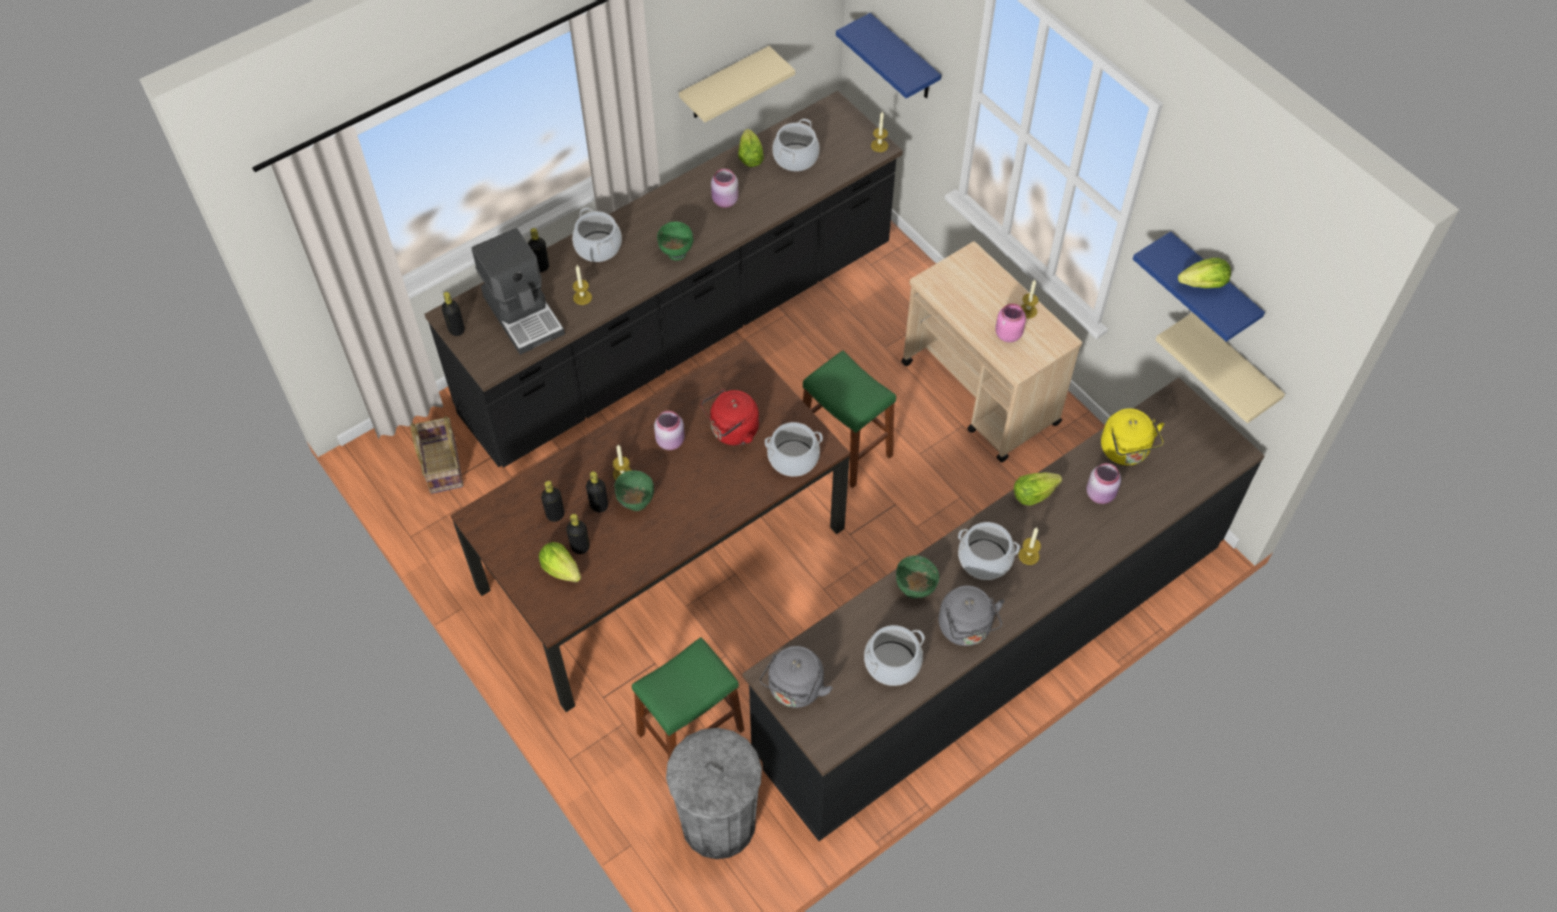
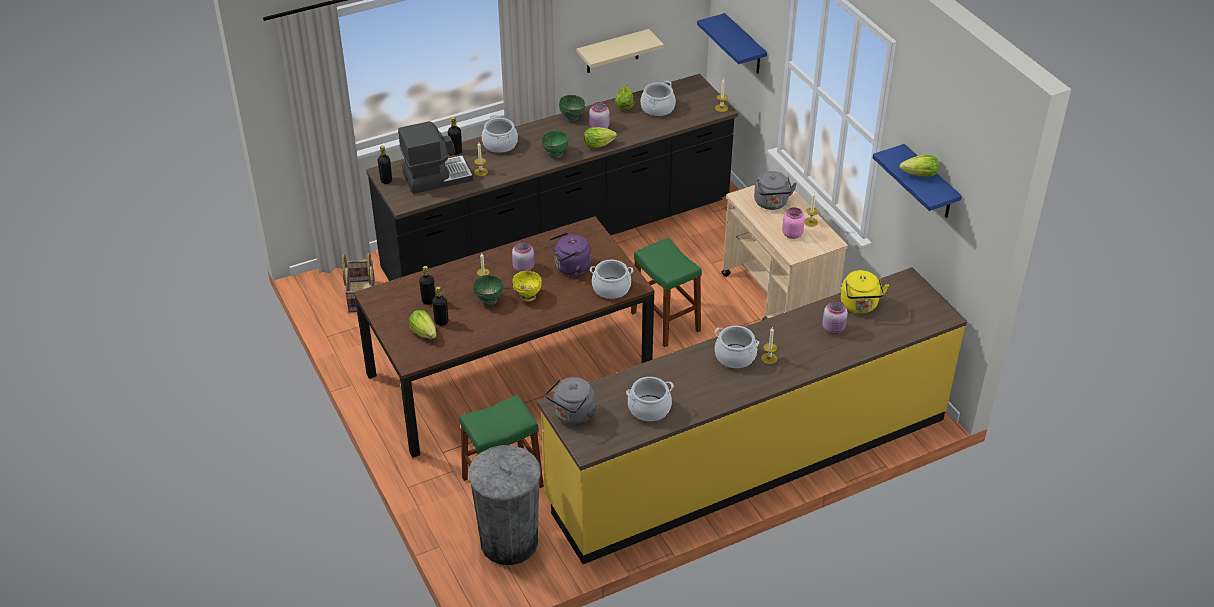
camera: 10 degrees right, 15 degrees down
(524, 314) = (436, 177): coffee machine -> coffee machine turned 90 degrees counterclockwise
(599, 506) = (461, 299): black bottle -> none
(685, 488) = (527, 296): none -> yellow bowl
(732, 431) = (570, 268): red kettle -> purple kettle
(915, 588) = (678, 367): green bowl -> green bowl (572, 118)
(966, 629) = (710, 396): grey kettle -> grey kettle (771, 203)
(992, 645) = (748, 459): black counter -> yellow counter
(1033, 494) = (782, 323): lettuce -> lettuce (598, 144)
(1232, 366) = (945, 250): beige shelf -> none

